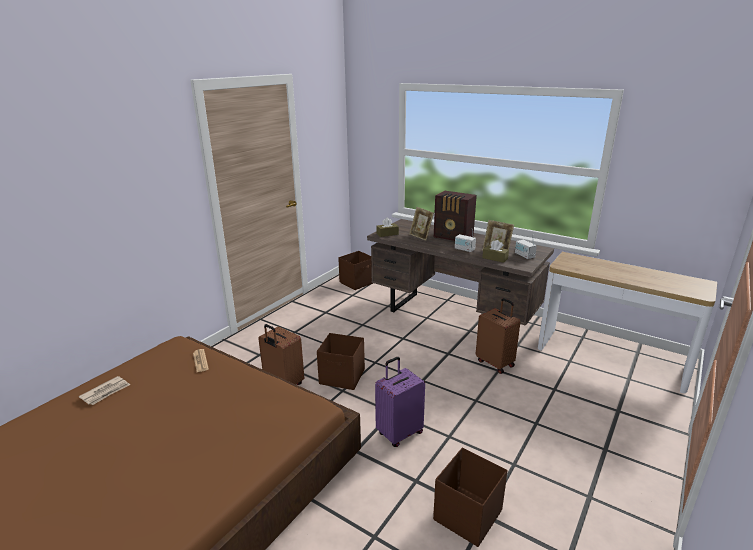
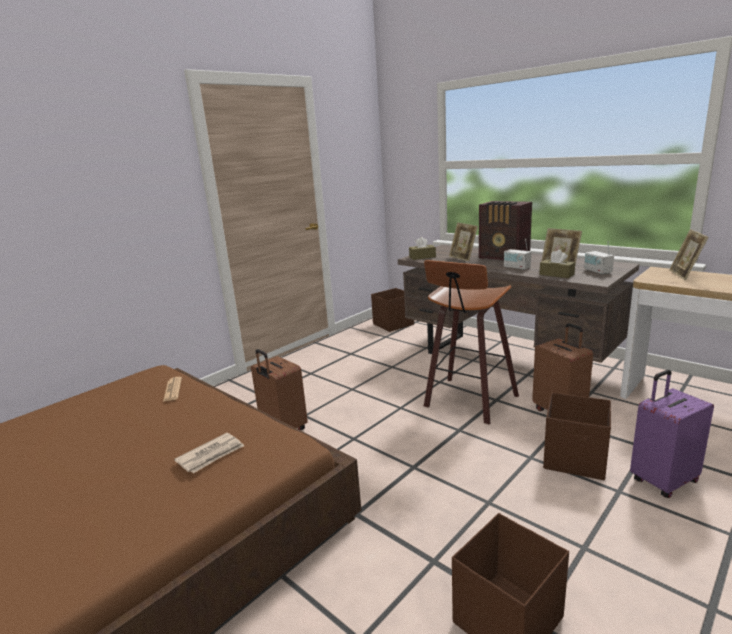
camera: 10 degrees right, 5 degrees down
(106, 392) = (52, 420): newspaper -> newspaper (211, 455)
(342, 377) = (356, 423): brown storage box -> brown storage box (575, 460)
(399, 433) = (419, 494): purple suitcase -> purple suitcase (662, 480)
(427, 355) = (468, 401): none -> stool
(584, 261) = (684, 275): none -> picture frame

